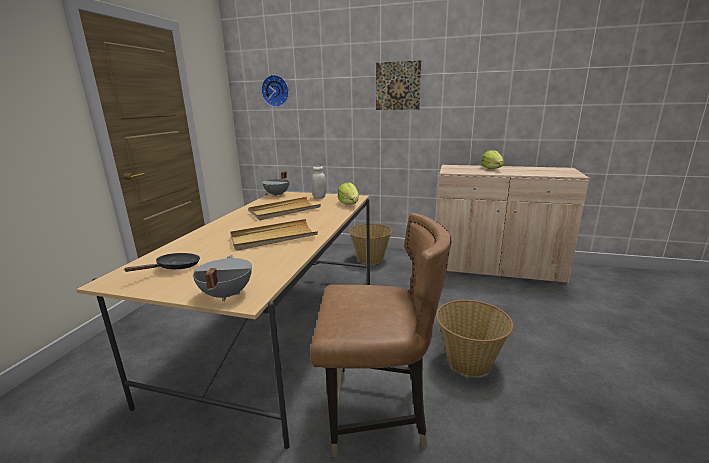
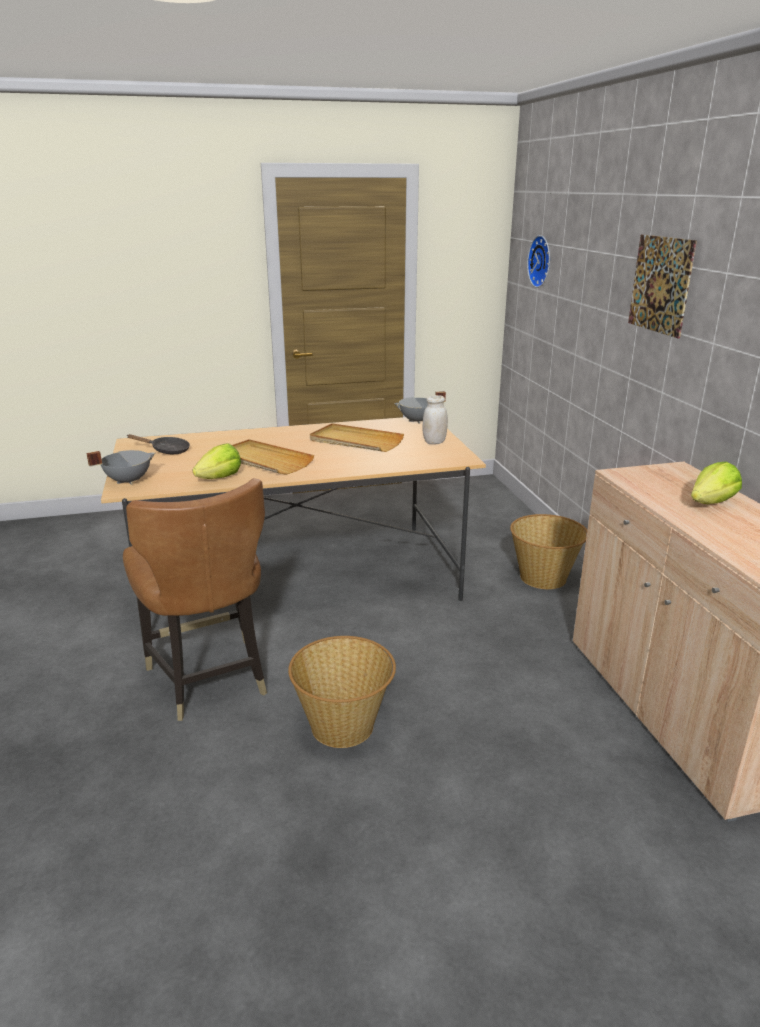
camera: 60 degrees right, 5 degrees up
(349, 204) = (424, 463): lettuce -> lettuce (220, 478)

